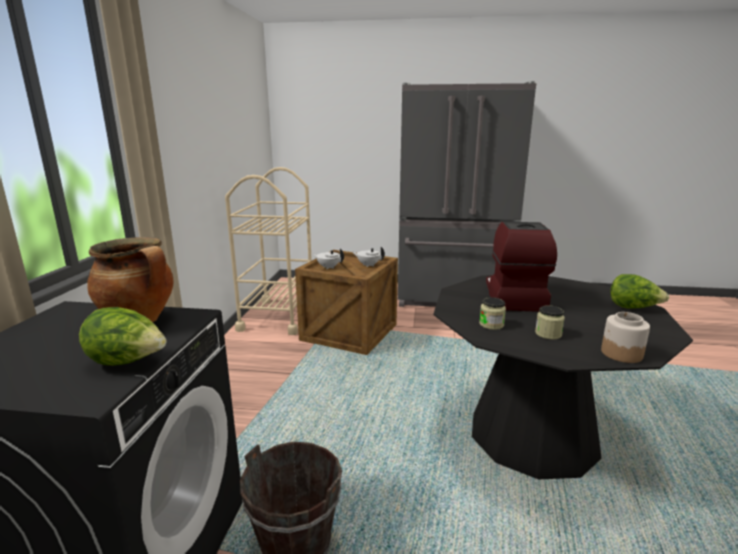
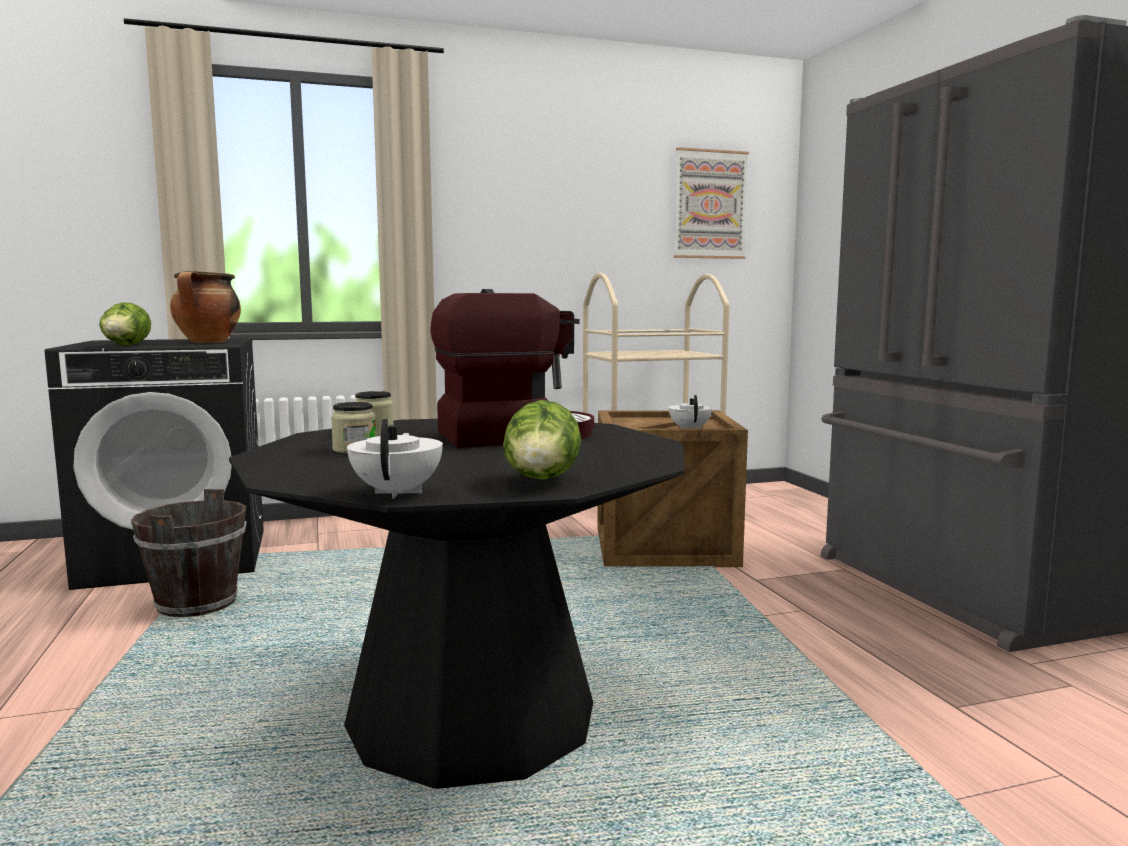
camera: 65 degrees right, 10 degrees down
(248, 117) = (710, 204): none -> picture
(328, 267) = (642, 420): white teapot -> white teapot (398, 492)
(621, 353) = (293, 473): jar -> none

